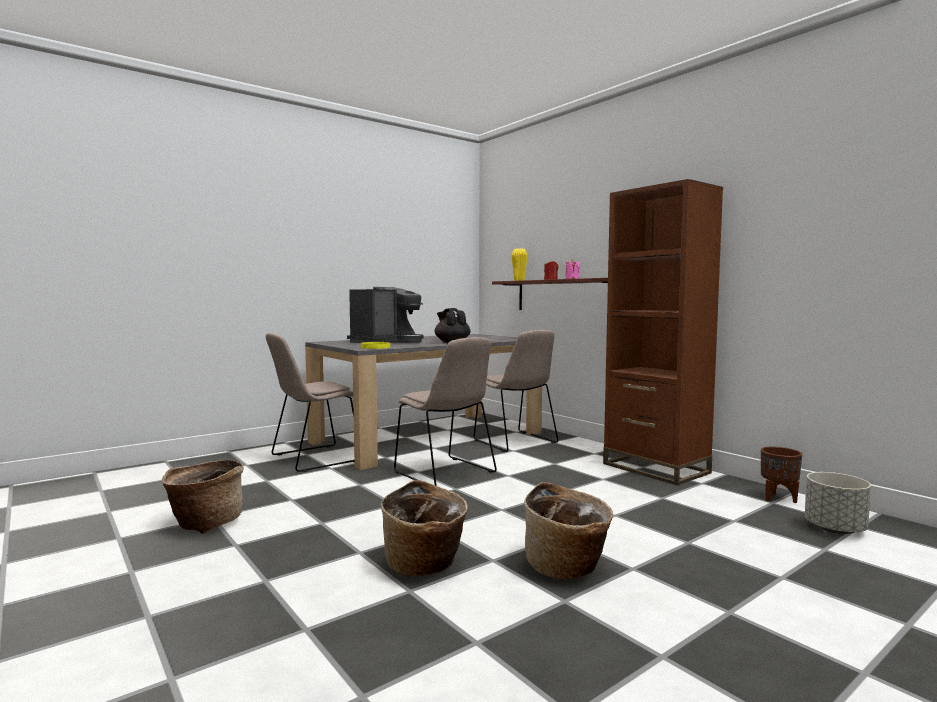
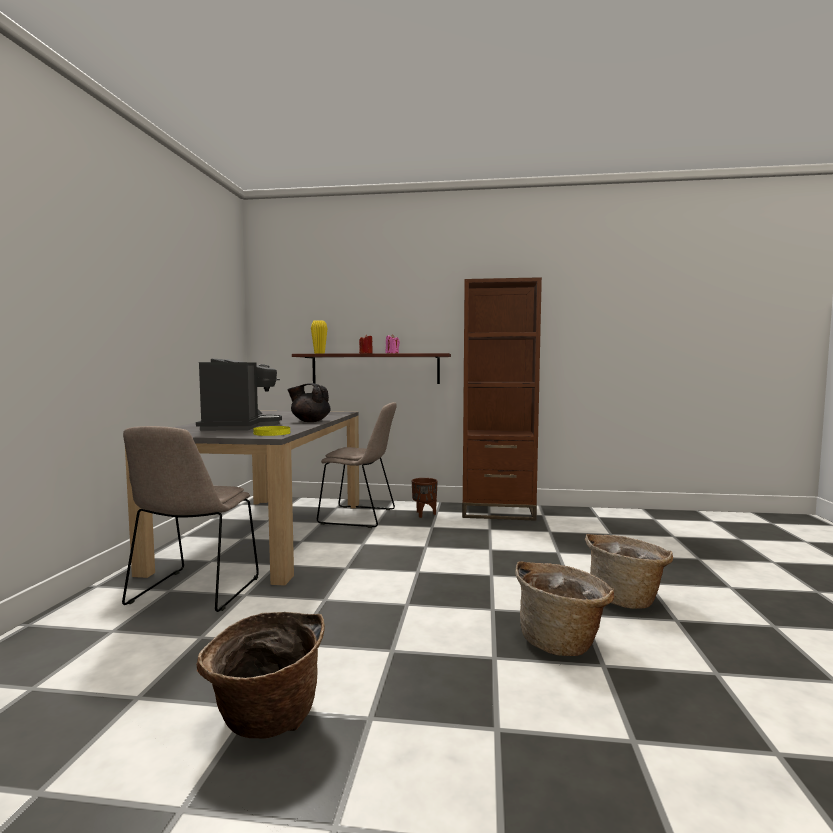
camera: 45 degrees left, 0 degrees up
(446, 473) = (376, 561): beige chair -> none
(778, 499) = (594, 513): brown planter -> brown planter (424, 514)
(834, 529) = (651, 523): grey planter -> none

